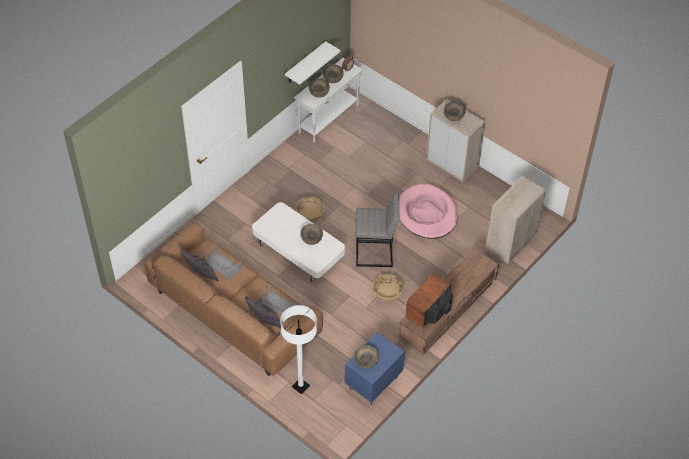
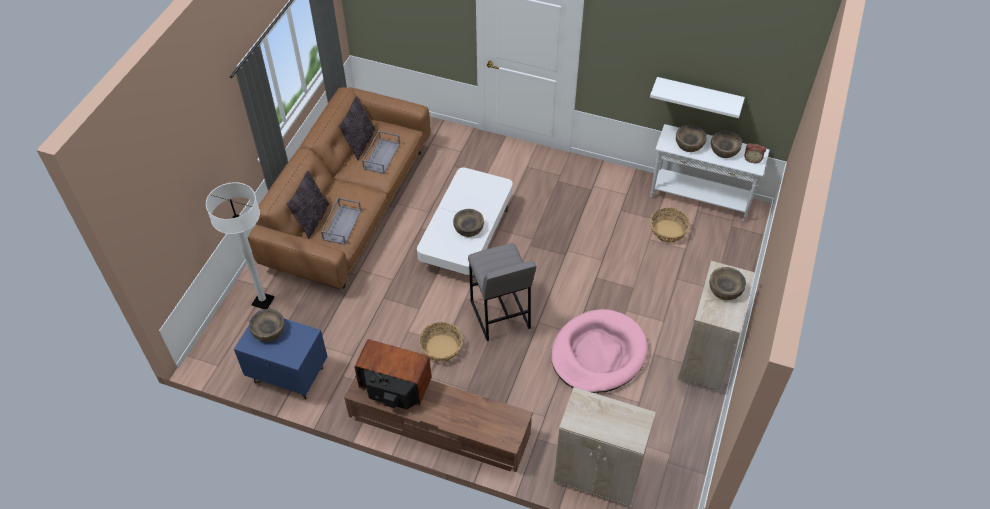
camera: 70 degrees right, 0 degrees up
(310, 214) = (531, 229): basket -> basket (667, 231)

